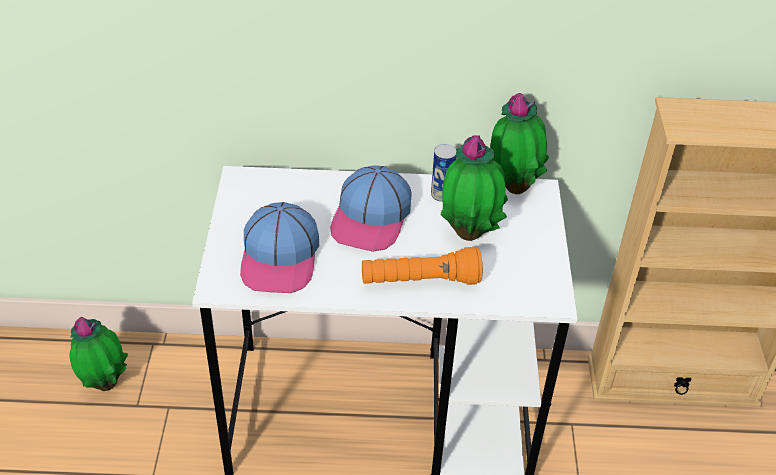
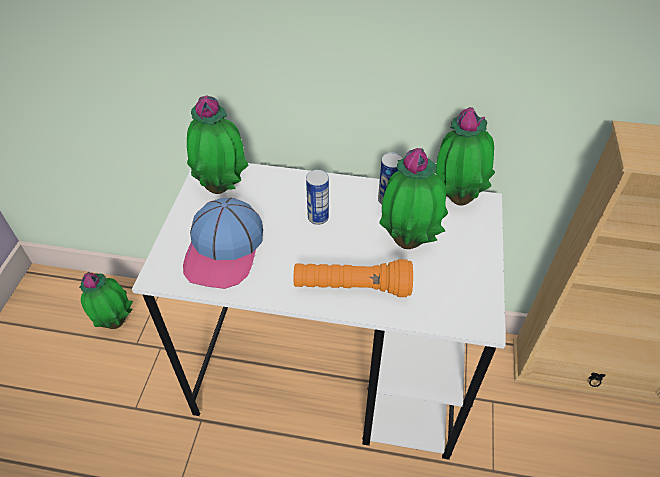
camera: 10 degrees right, 5 degrees up
(261, 195) = (222, 187): none -> potted plant
(371, 218) = (318, 217): cap -> can

